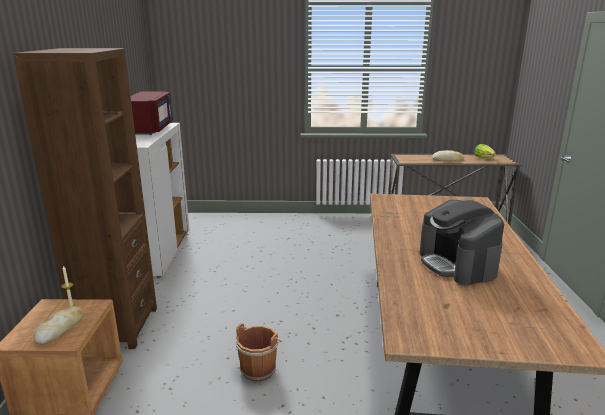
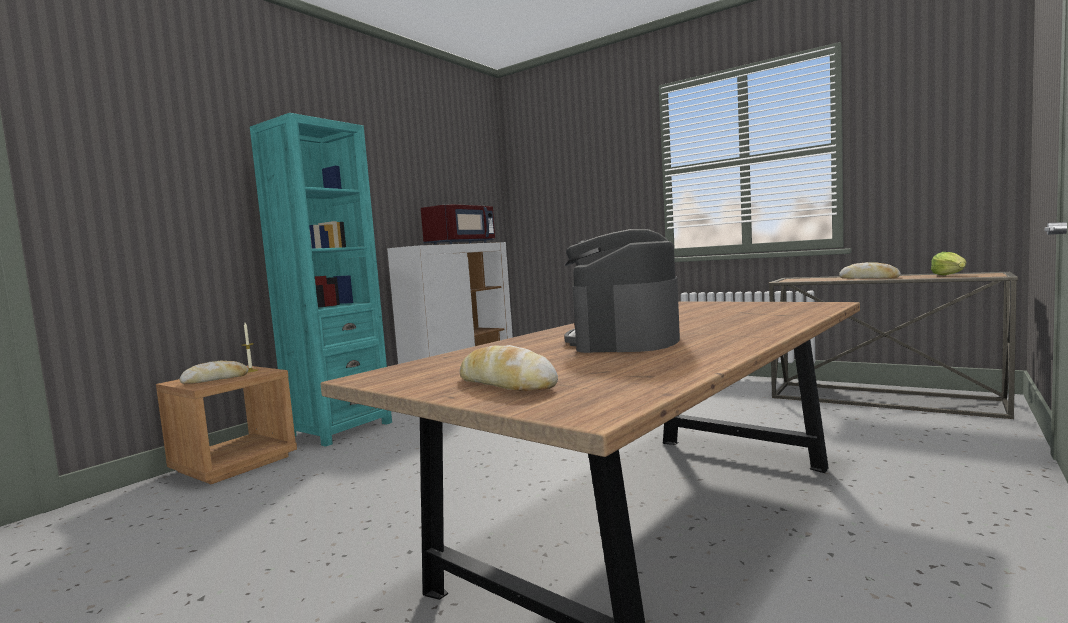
camera: 35 degrees right, 15 degrees down
(117, 327) = (339, 429): brown bookcase -> turquoise bookcase
(259, 368) = (400, 484): brown bucket -> none
(500, 332) = (506, 384): none -> bread

